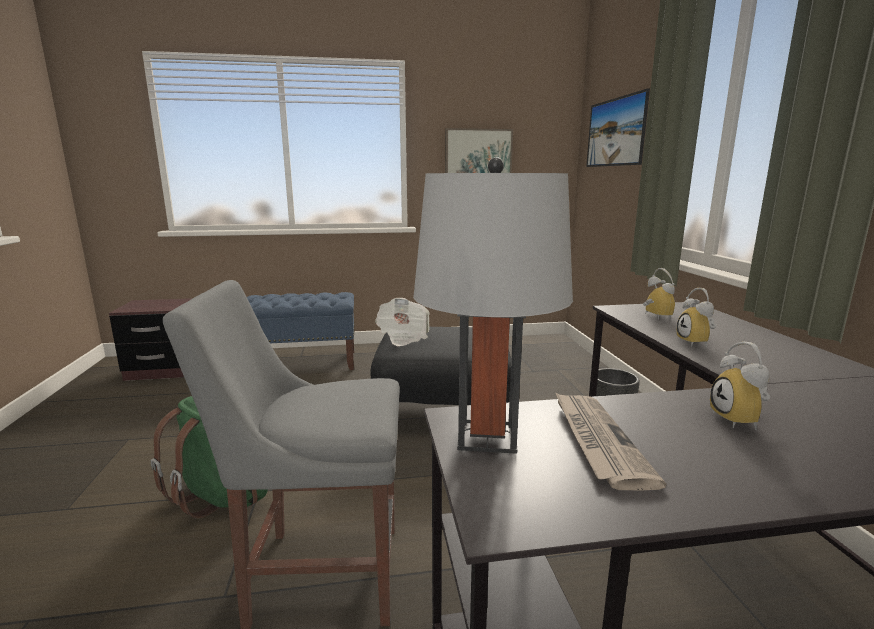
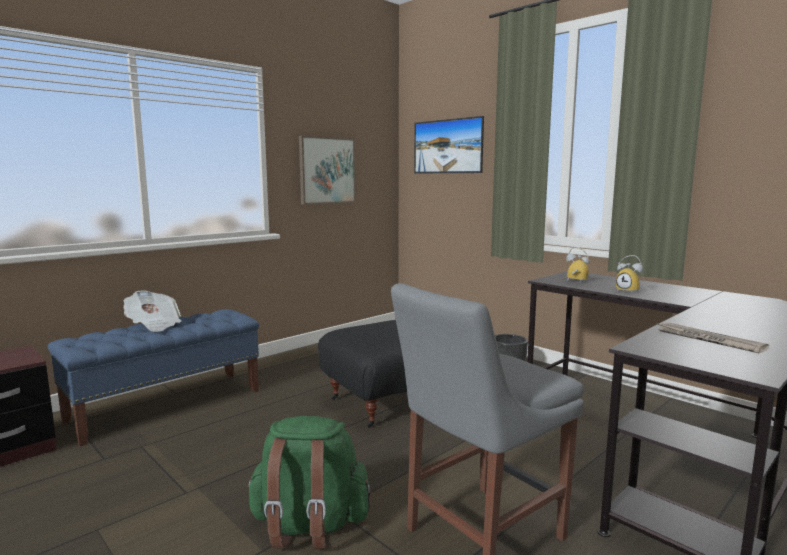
camera: 35 degrees left, 5 degrees down
(403, 336) = (362, 336): newspaper -> newspaper (154, 325)
(487, 437) = (669, 351): grey table lamp -> none
(741, 420) = (727, 319): alarm clock -> none

